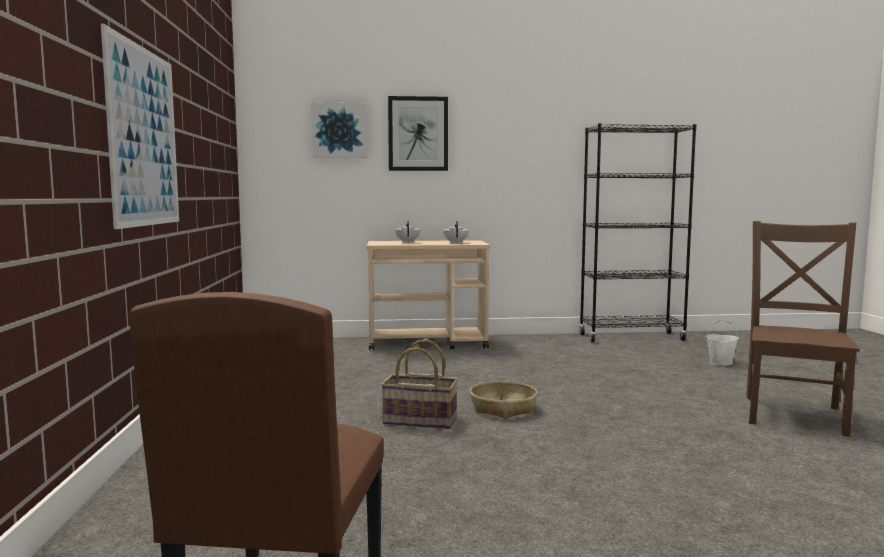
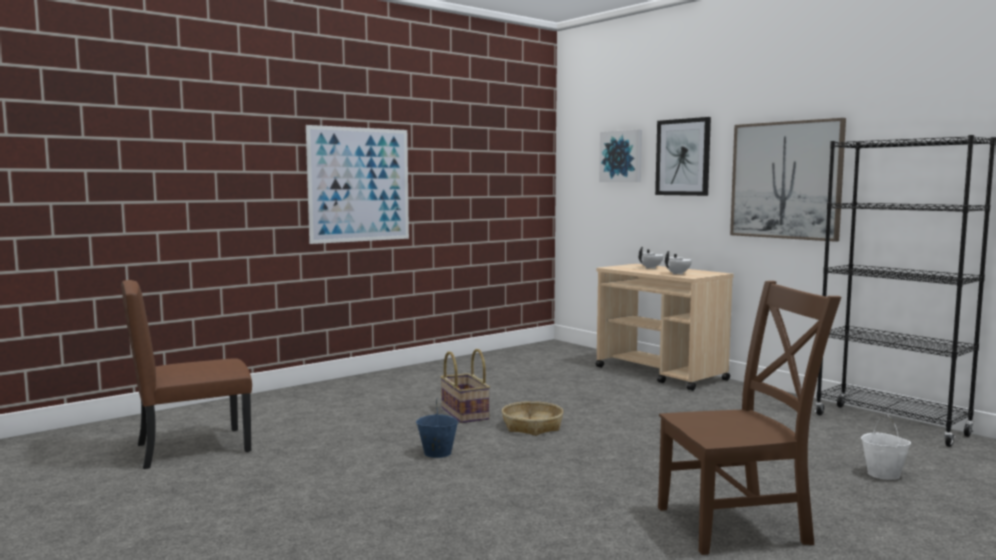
camera: 55 degrees right, 0 degrees up
(523, 157) = (785, 180): none -> picture
(532, 460) = (437, 453): none -> blue bucket

